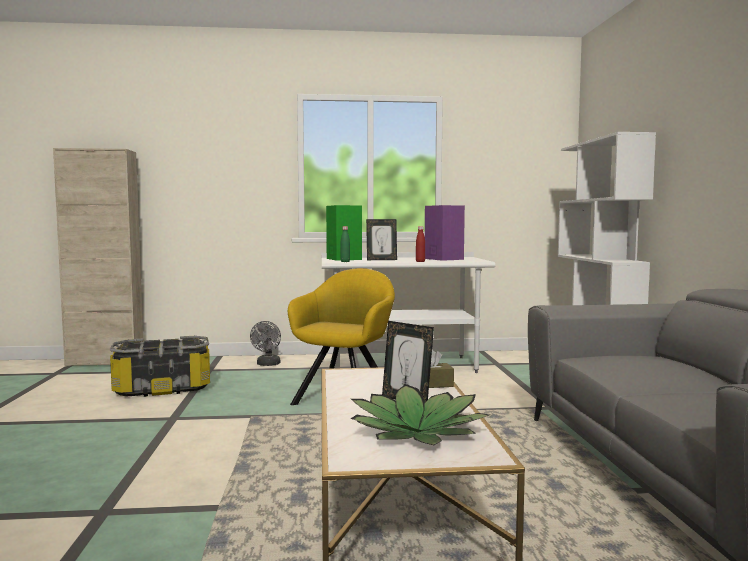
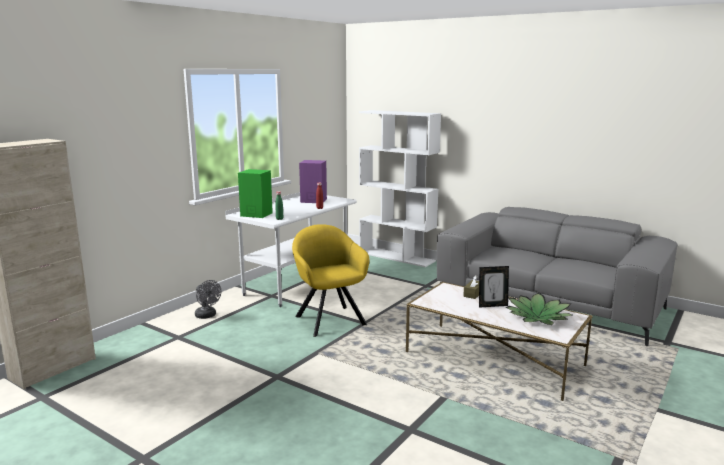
camera: 50 degrees left, 10 degrees up
(162, 388) = (196, 364): storage box -> none
(381, 260) = (285, 210): picture frame -> none

